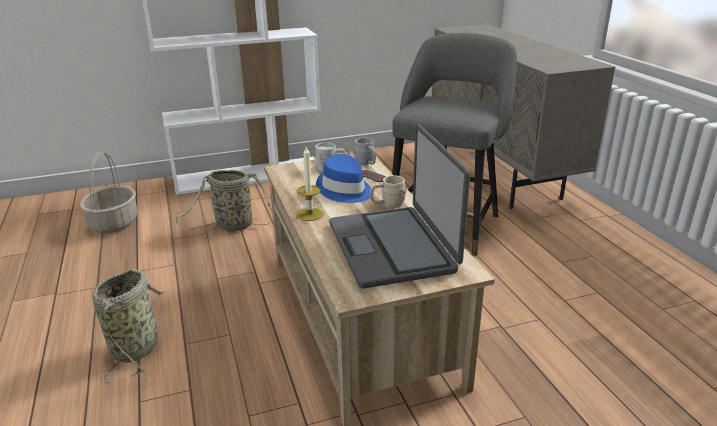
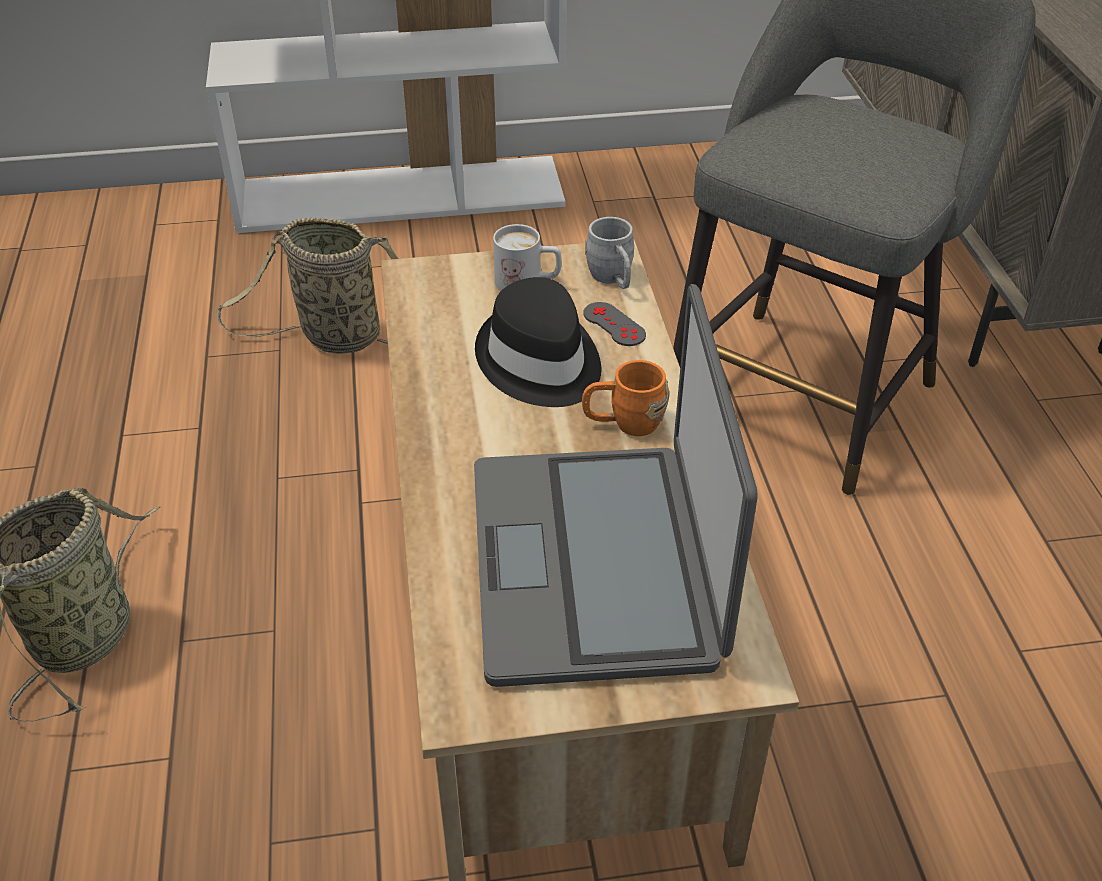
camera: 10 degrees right, 15 degrees up
(113, 223) = (96, 298): basket -> none
(309, 214) = (441, 431): candle -> none
(344, 190) = (539, 363): blue hat -> black hat
(388, 204) = (624, 423): beige mug -> orange mug

